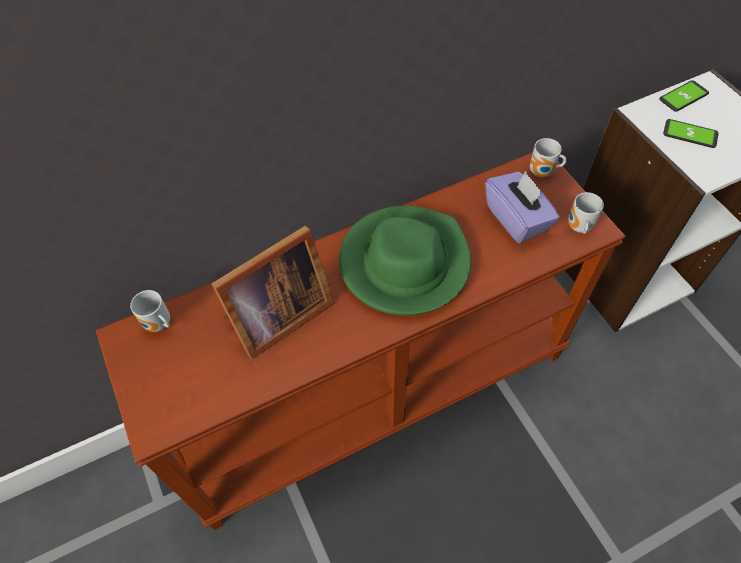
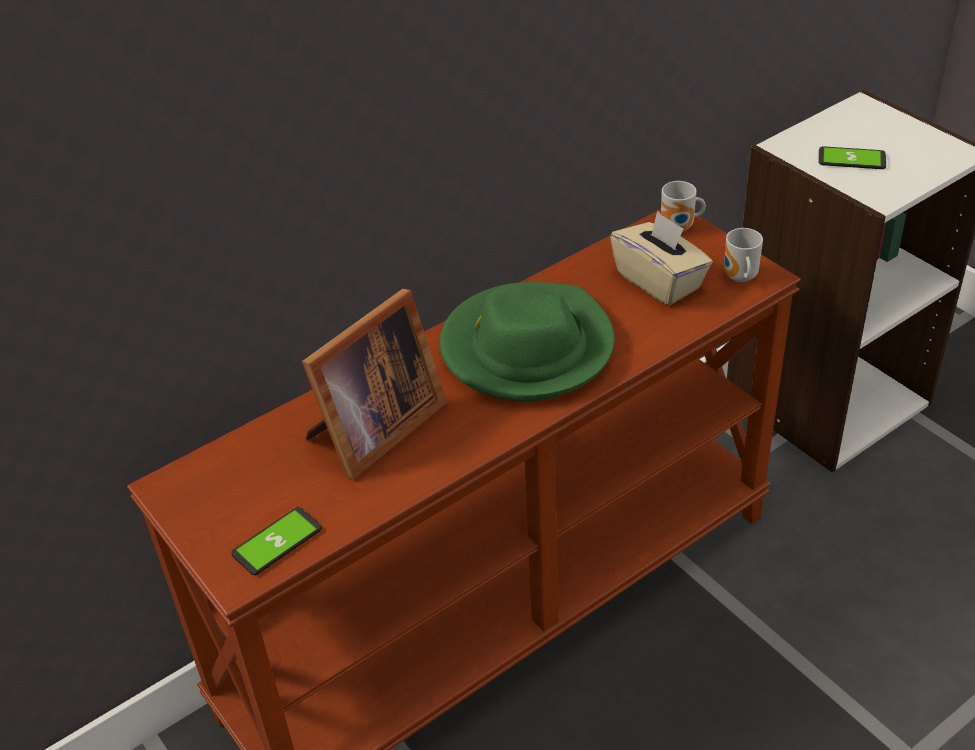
camera: 10 degrees left, 15 degrees down
(158, 325) = (214, 465): mug -> none
(517, 219) = (659, 281): purple tissue box -> beige tissue box
(683, 97) = (834, 122): phone -> phone (277, 542)

